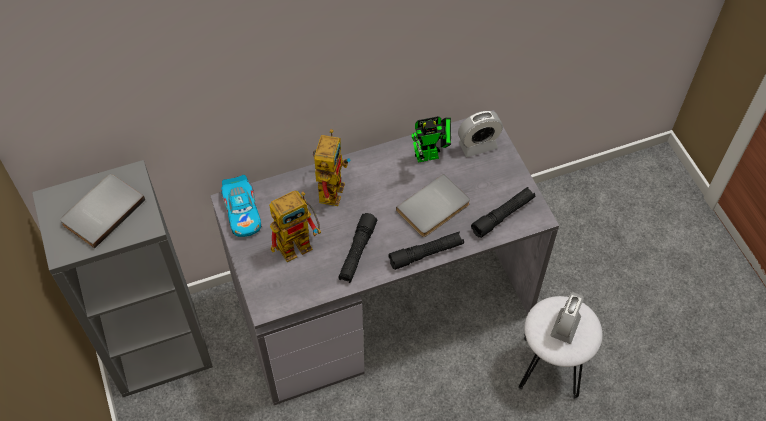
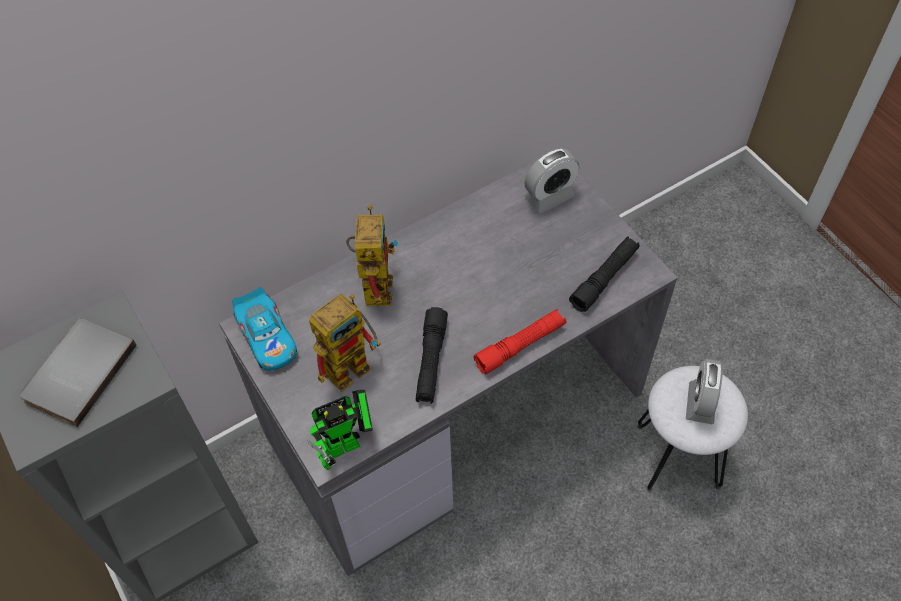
camera: 10 degrees left, 0 degrees up
(426, 254) = (520, 346): black flashlight -> red flashlight
(431, 155) = (494, 220): toy robot -> toy robot (348, 444)
(434, 209) = (516, 286): grey book -> none

